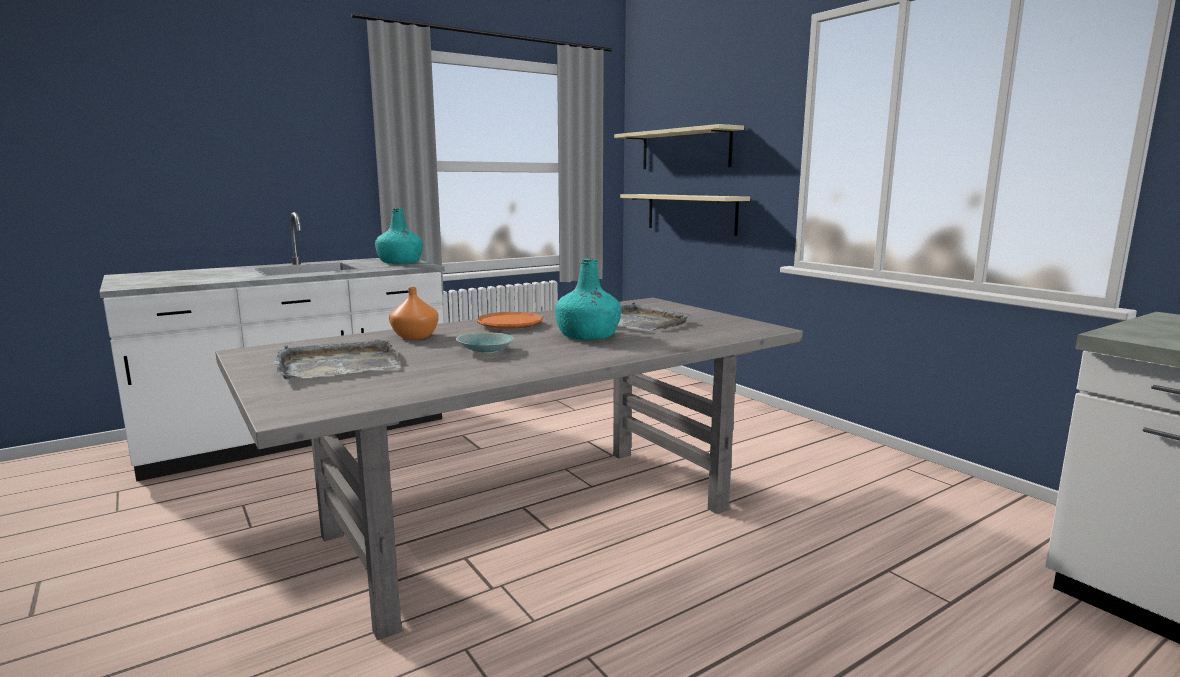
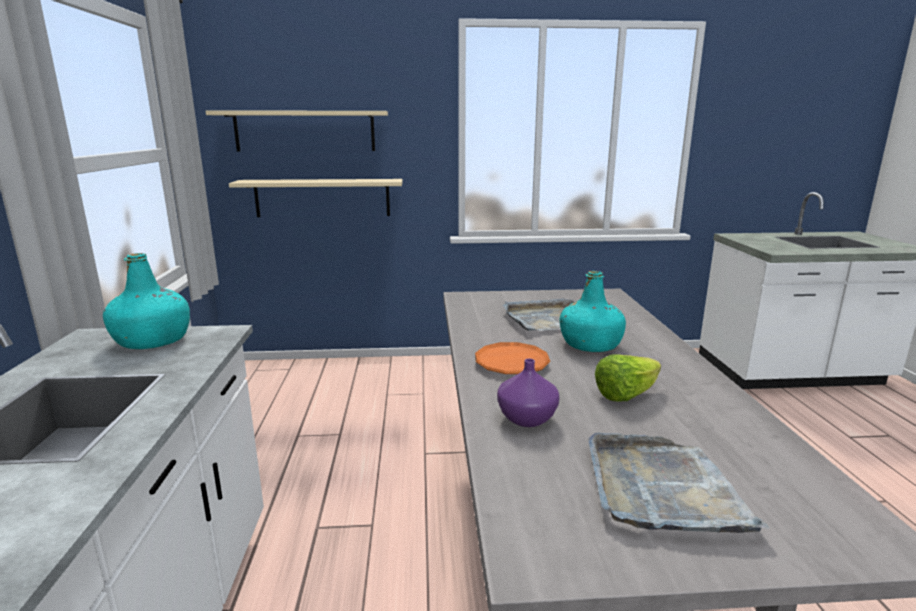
camera: 60 degrees left, 5 degrees up
(414, 336) = (525, 418): orange vase -> purple vase
(485, 350) = (625, 395): turquoise bowl -> lettuce

